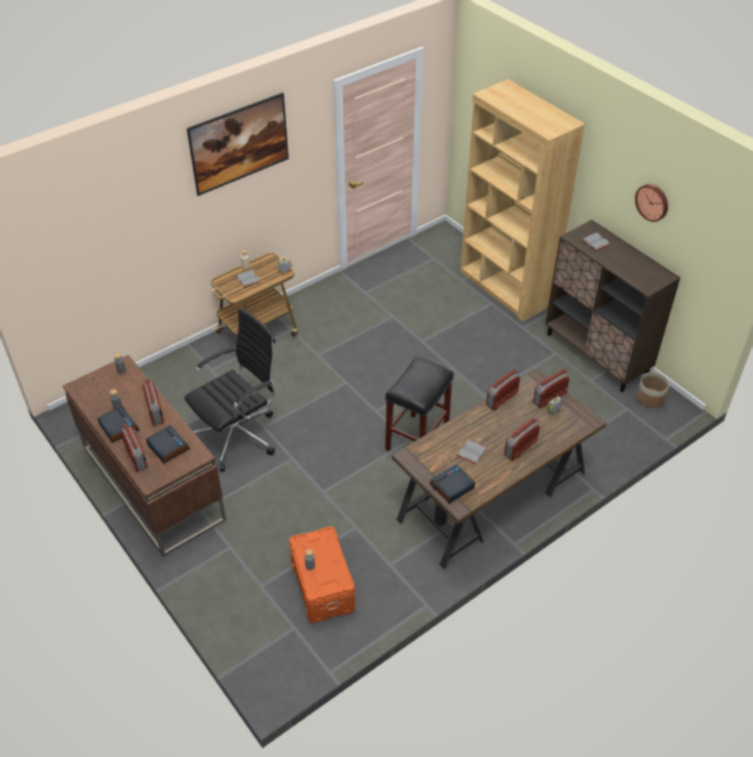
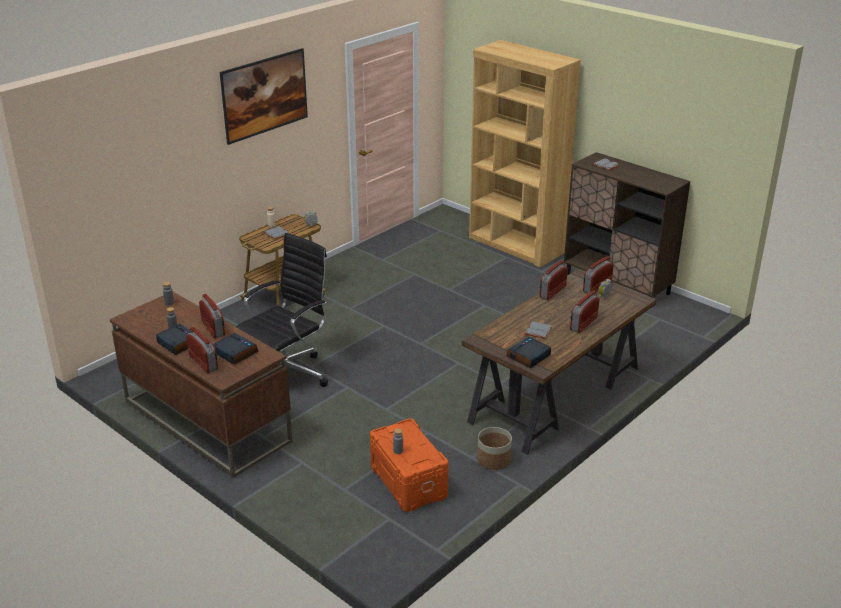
camera: 10 degrees left, 15 degrees down
(417, 439) = (467, 360): black stool -> none
(650, 398) = (678, 310): planter -> planter (493, 460)
(652, 202) = (654, 116): wall clock -> none

